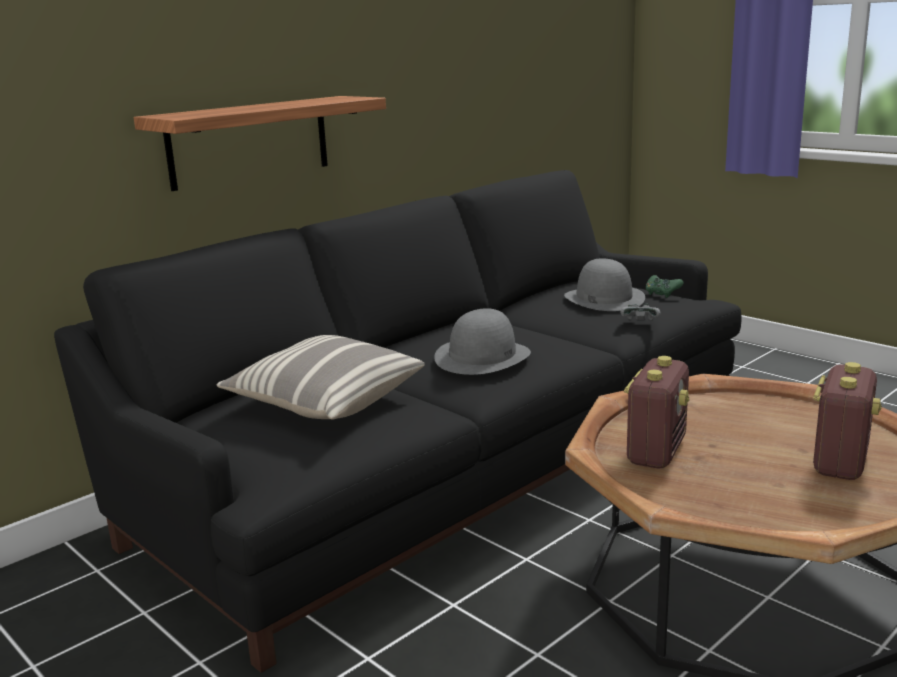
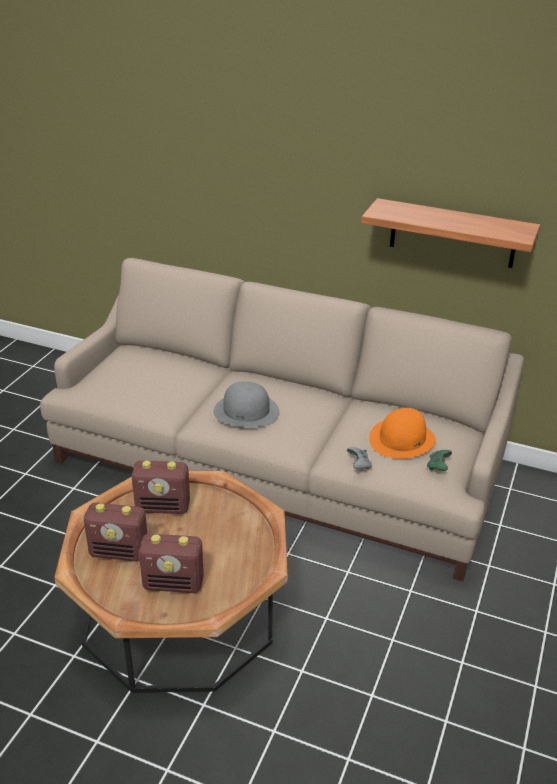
camera: 65 degrees right, 15 degrees up
(249, 142) = (252, 218): shelf -> shelf (453, 233)
(325, 402) = (158, 377): pillow -> none
(453, 461) = (277, 463): black sofa -> beige sofa
(603, 298) = (402, 439): grey hat -> orange hat
(760, 494) = (120, 552): none -> radio

